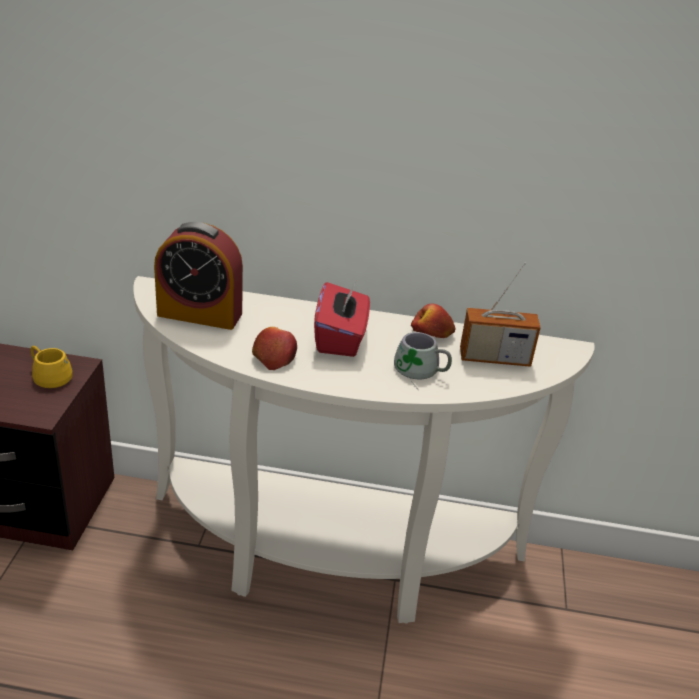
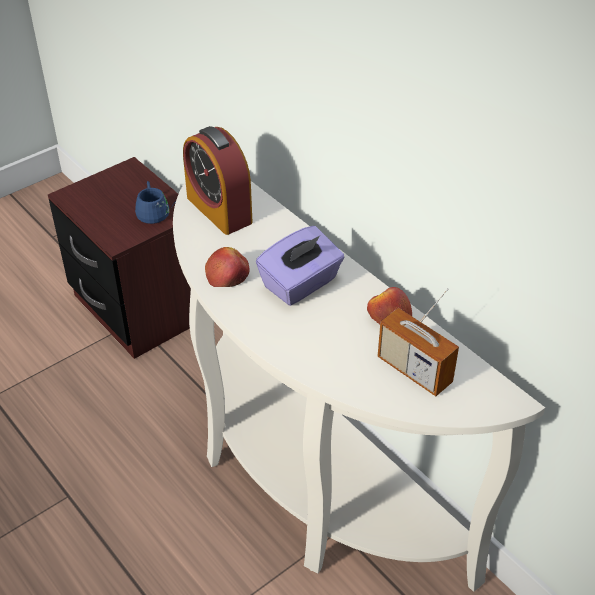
camera: 45 degrees right, 10 degrees up
(53, 374) = (156, 210): yellow mug -> blue mug
(340, 339) = (301, 284): red tissue box -> purple tissue box
(419, 372) = (326, 348): grey mug -> none

